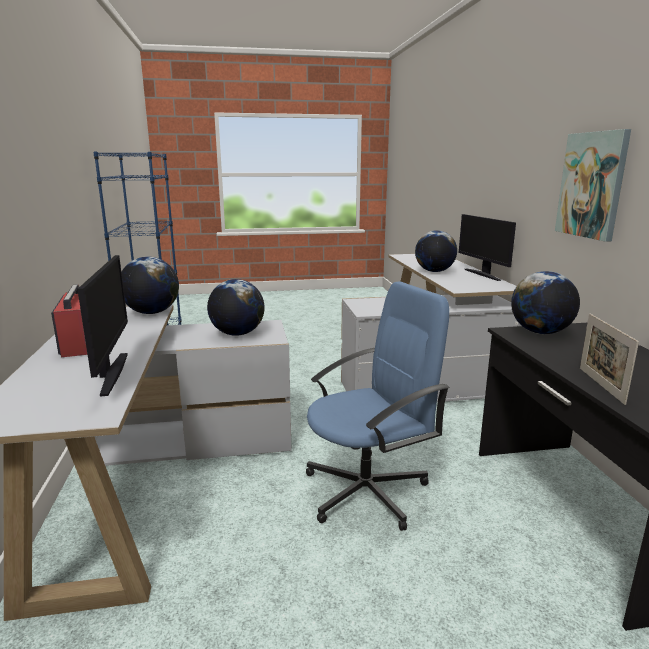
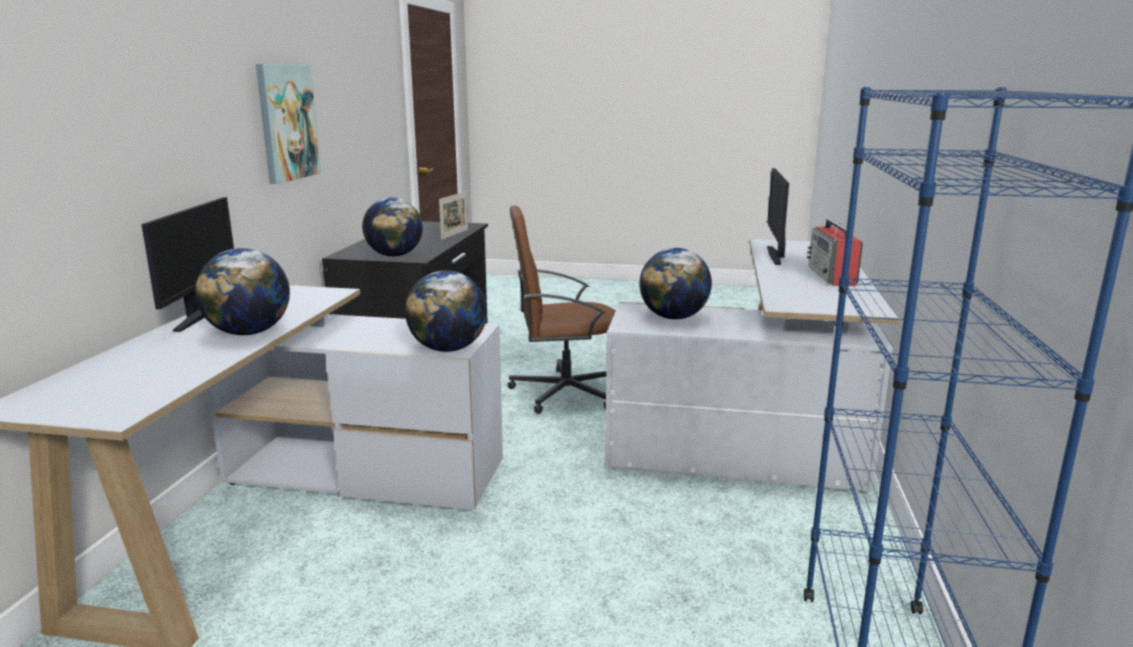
camera: 160 degrees left, 0 degrees up
(152, 312) = (785, 300): globe -> globe (448, 349)
(367, 491) = (563, 392): blue office chair -> brown office chair

